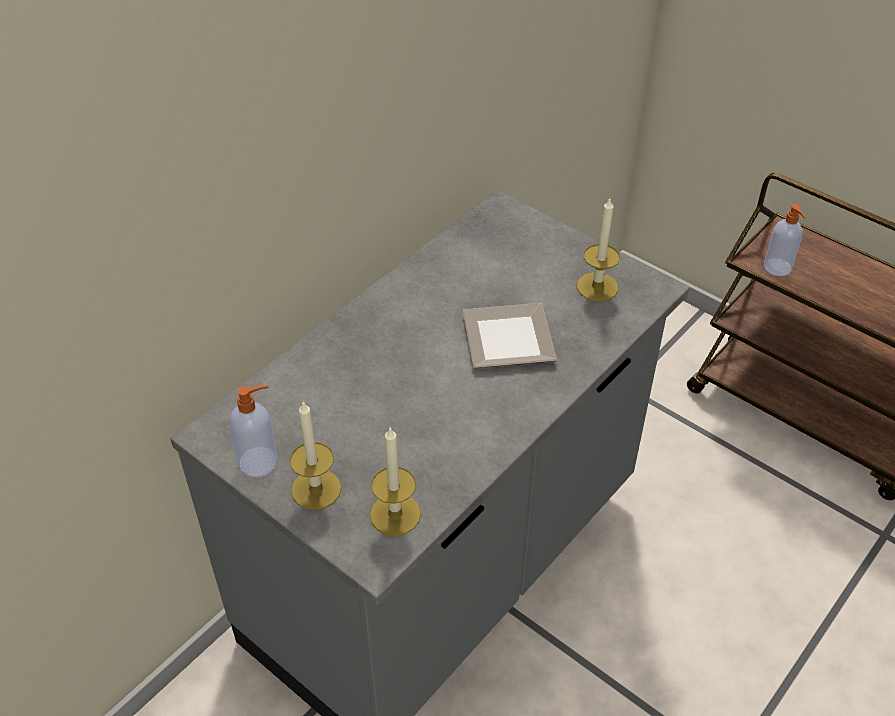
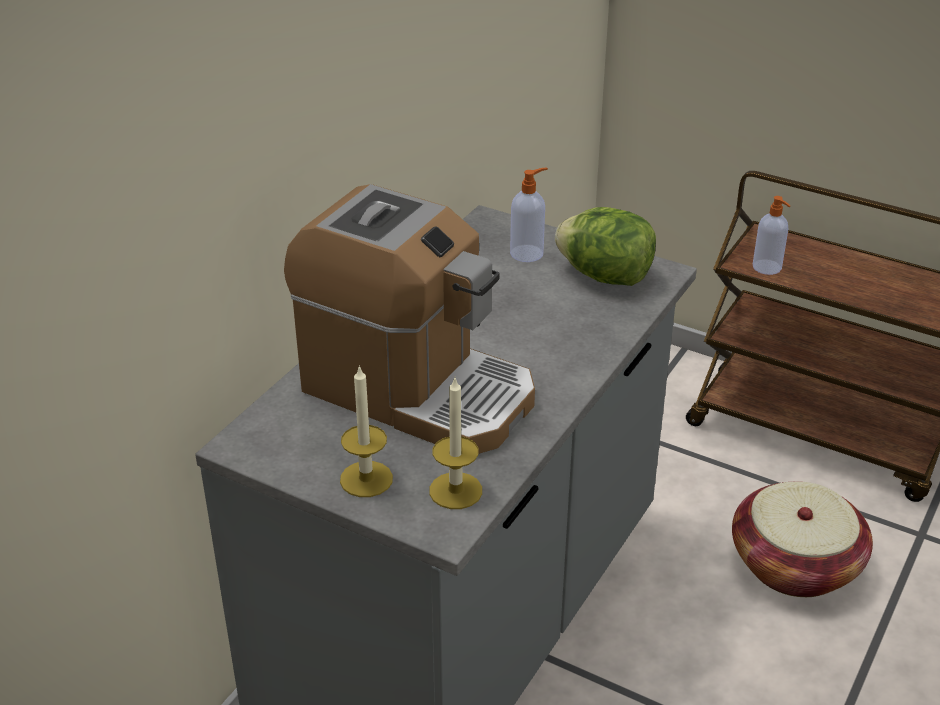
camera: 10 degrees left, 10 degrees down
(260, 461) = (299, 462): soap dispenser -> soap dispenser (528, 253)
(387, 395) = (417, 390): none -> coffee machine
(511, 341) = (532, 331): plate -> none
(597, 287) = (605, 277): candle -> lettuce
(756, 549) = (795, 565): none -> basket

